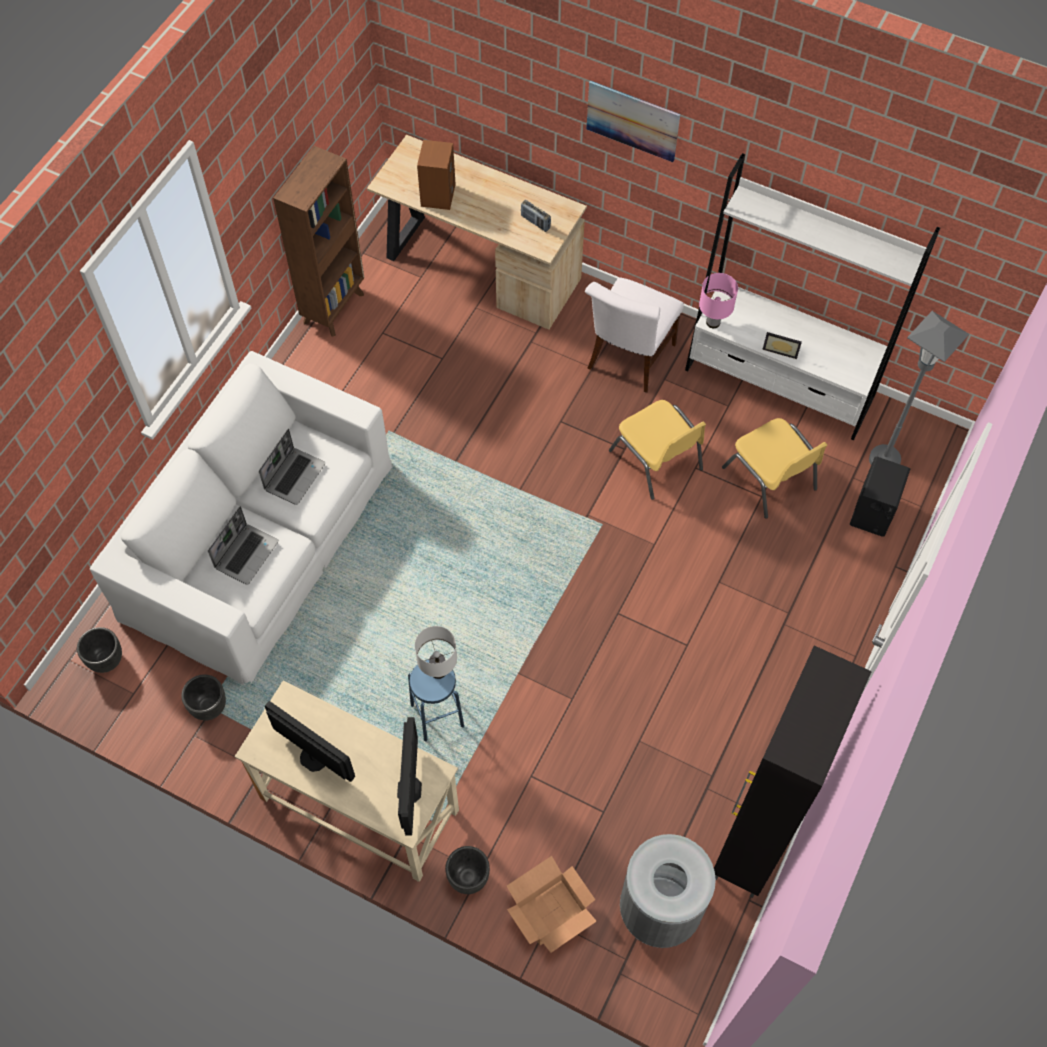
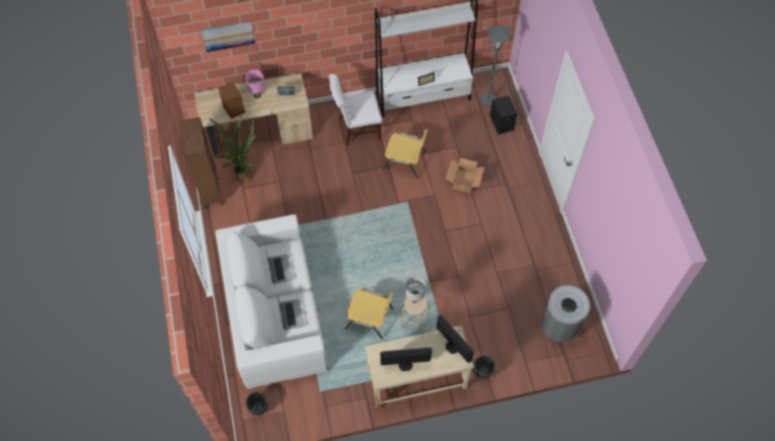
camera: 40 degrees left, 0 degrees up
(209, 707) = (321, 391): black planter -> none
(402, 315) = (244, 175): none -> potted plant
(437, 716) = (414, 322): blue stool -> beige stool
(551, 912) = (523, 359): cardboard box -> cardboard box (464, 181)
(628, 360) = (356, 128): white chair -> white chair turned 90 degrees clockwise
(632, 121) = (315, 22): picture -> picture (228, 36)
(713, 322) = (390, 88): pink table lamp -> pink table lamp (257, 94)
(751, 845) = (569, 278): black cabinet -> none
(770, 479) = (454, 137): yellow chair -> yellow chair (370, 318)

